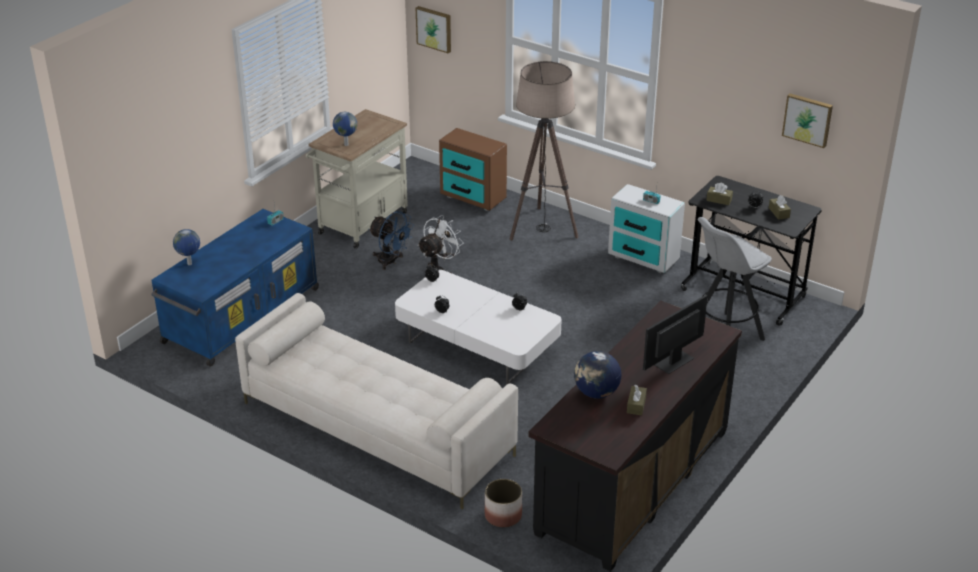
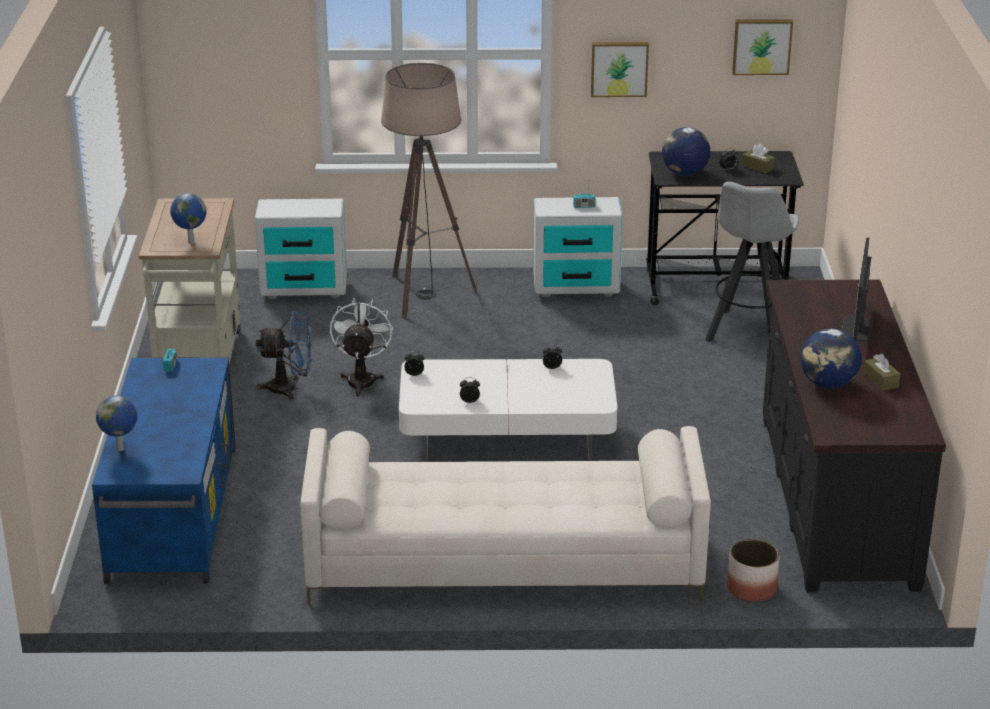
camera: 35 degrees left, 5 degrees down
(434, 28) = (195, 71): picture -> picture (619, 68)
(472, 200) = (304, 292): brown nightstand -> white nightstand
(719, 200) = (684, 173): brown tissue box -> globe

